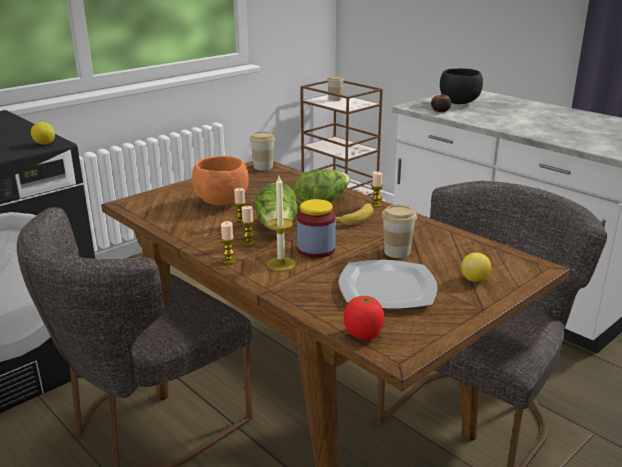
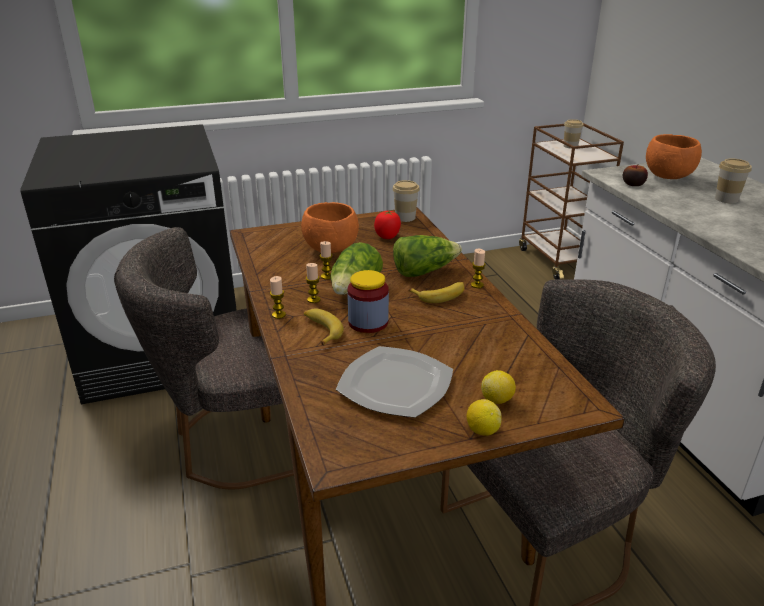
camera: 25 degrees right, 5 degrees up
(44, 144) = (194, 165): lemon -> lemon (482, 430)
(281, 264) = (321, 330): candle -> banana
(363, 334) = (324, 429): tomato -> tomato (387, 236)
(397, 252) = (445, 345): cup -> cup (726, 199)
(459, 103) = (668, 177): black bowl -> orange bowl

